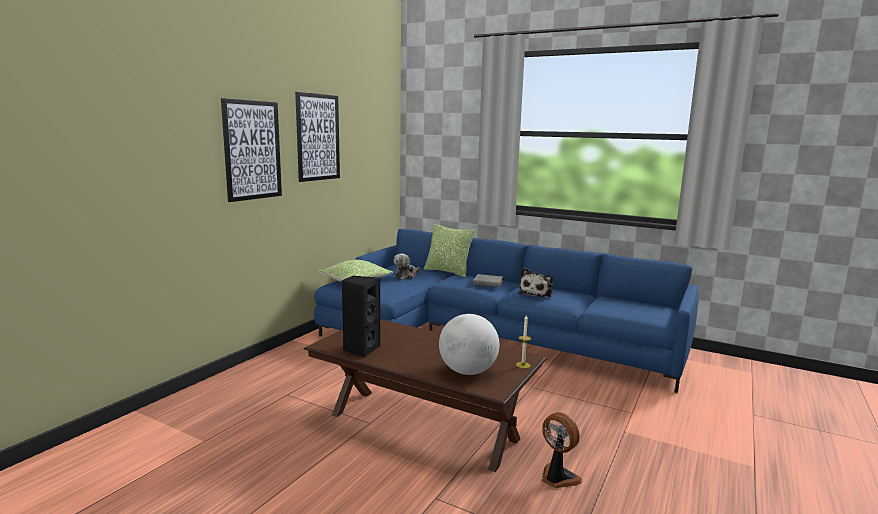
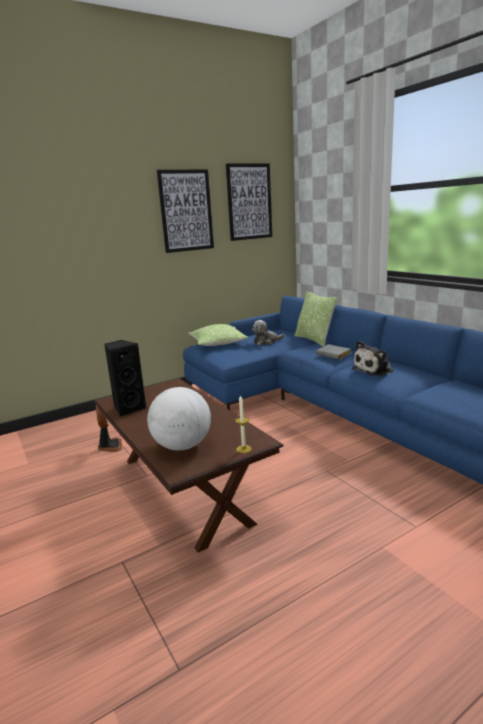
camera: 30 degrees right, 5 degrees up
(252, 150) = (112, 226): picture -> picture (249, 202)
(557, 478) = (250, 579): fan -> fan (109, 446)

